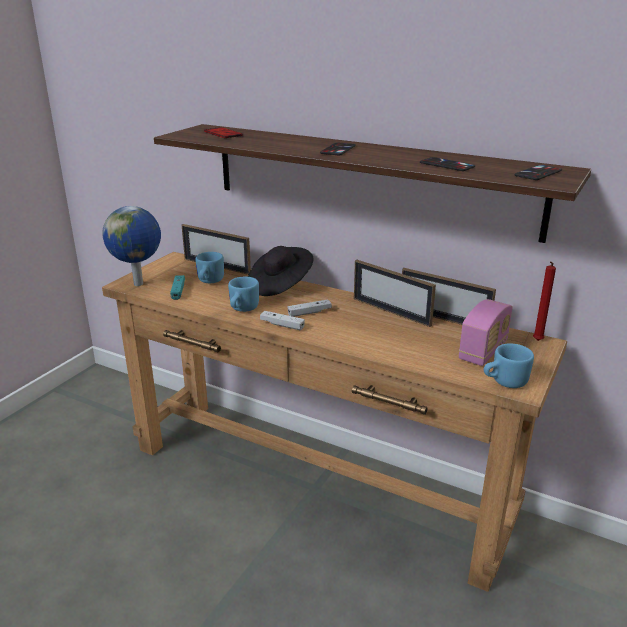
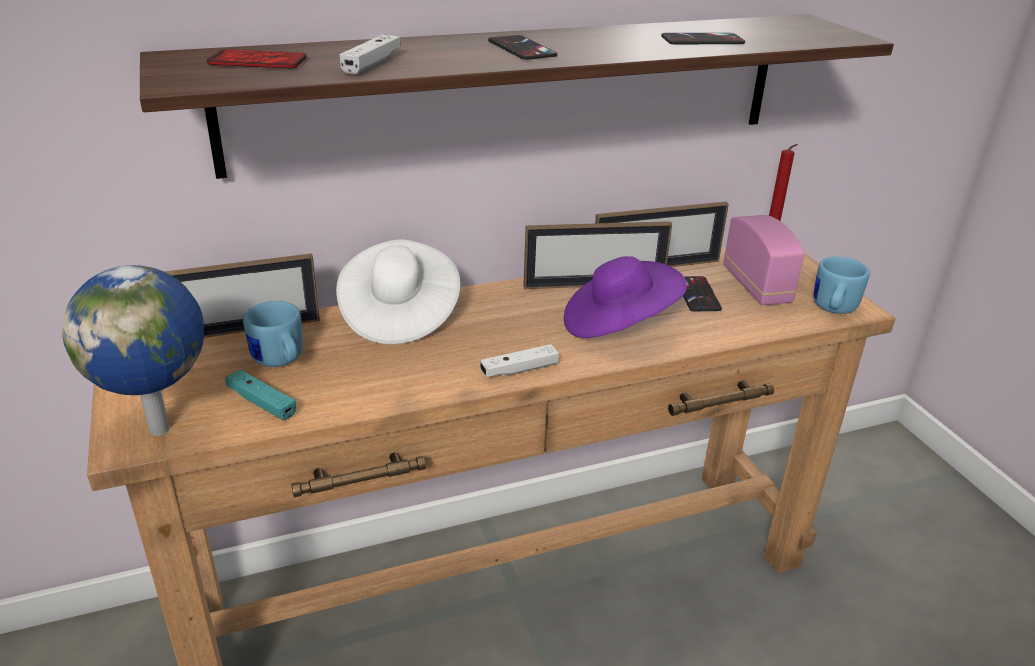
camera: 50 degrees left, 5 degrees up
(242, 309) = (422, 377): blue mug -> none
(280, 285) = (398, 315): black hat -> white hat
(309, 312) = (514, 334): white game controller -> white game controller (371, 64)
(363, 331) = (618, 325): none -> purple hat
(538, 173) = (801, 29): phone -> phone (697, 294)

